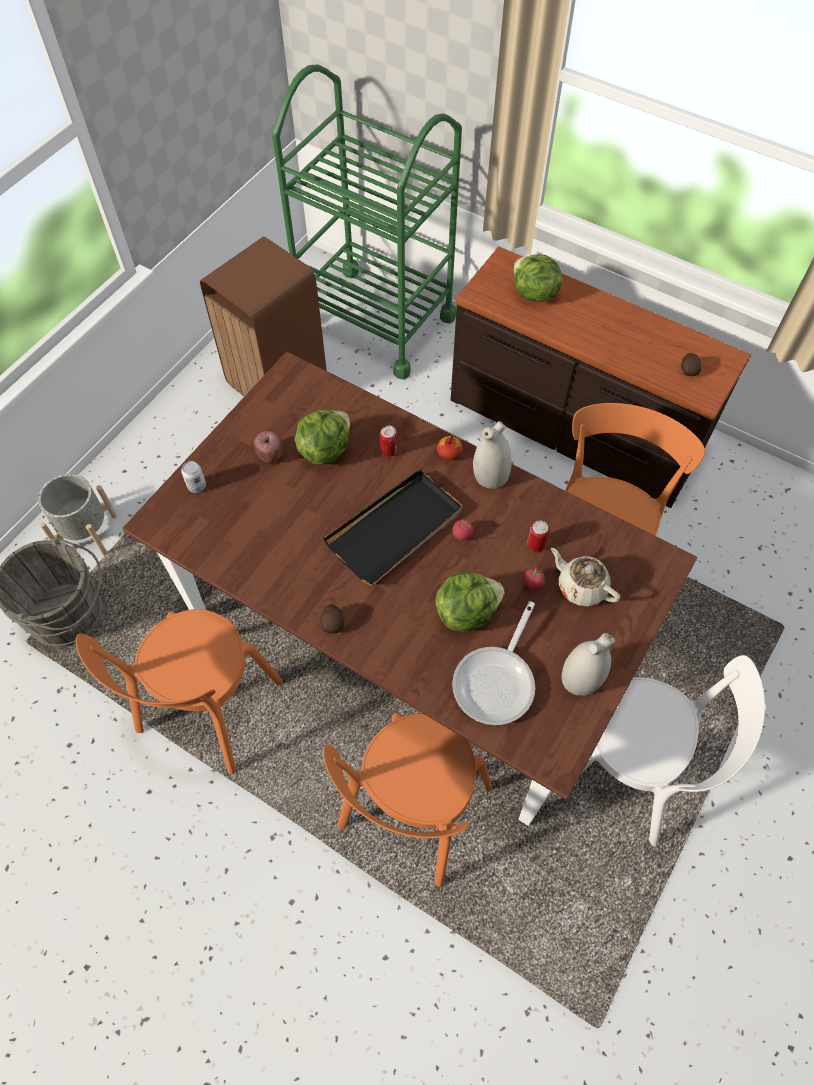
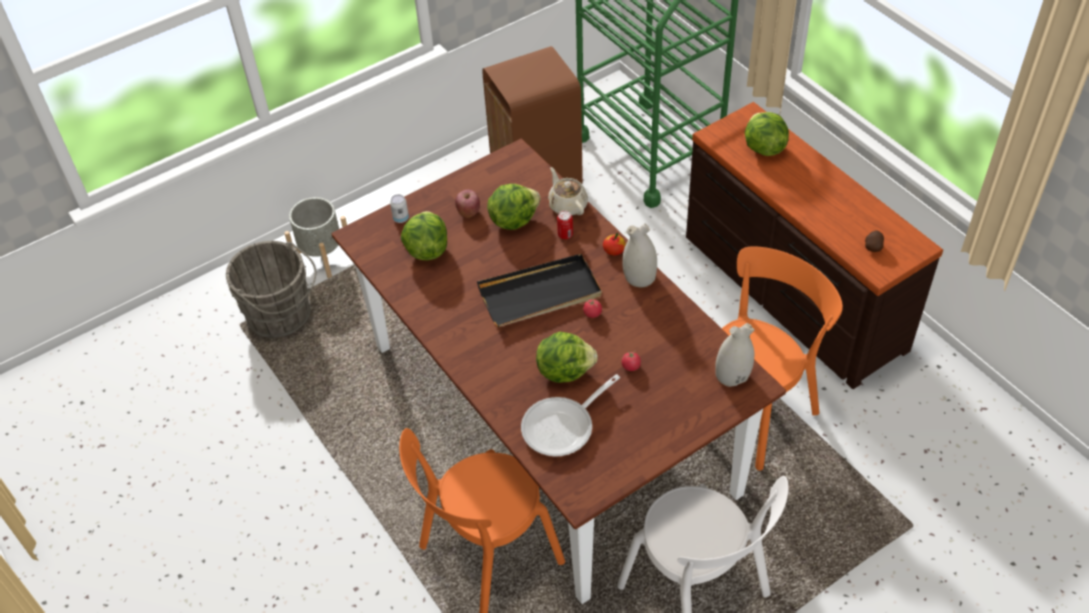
camera: 25 degrees right, 10 degrees down
(206, 712) = (355, 423): orange chair -> none
(244, 515) = (427, 250): none -> lettuce
(332, 623) = (455, 346): potato -> none
(536, 544) = (650, 339): can -> none
(581, 586) = (670, 381): beige teapot -> beige teapot (567, 205)
(581, 679) = (632, 447): white vase -> white vase (732, 375)

